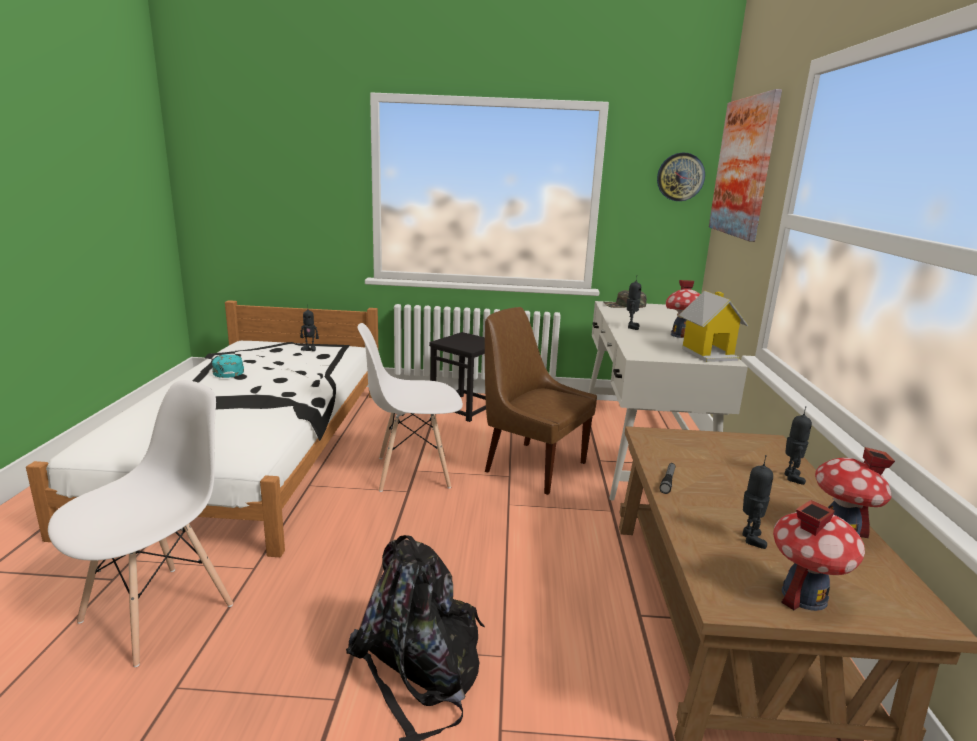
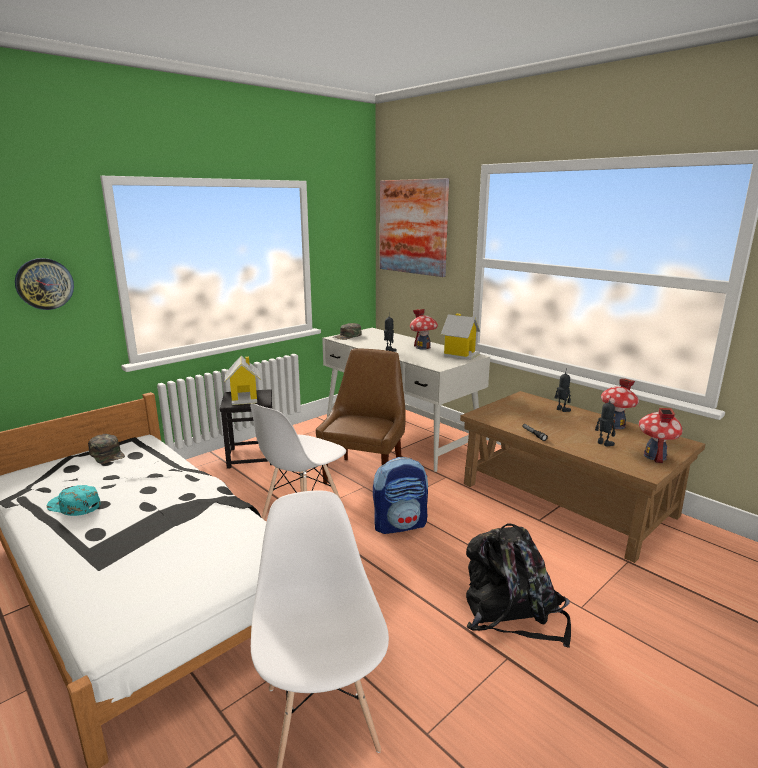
camera: 45 degrees left, 0 degrees up
(309, 349) = (107, 454): toy robot -> green cap
(465, 341) = (245, 398): none -> toy house
(477, 525) = (400, 525): none -> backpack
(532, 466) = (365, 474): brown chair -> brown chair turned 120 degrees clockwise
(680, 177) = (355, 234): wall clock -> wall clock (44, 284)

